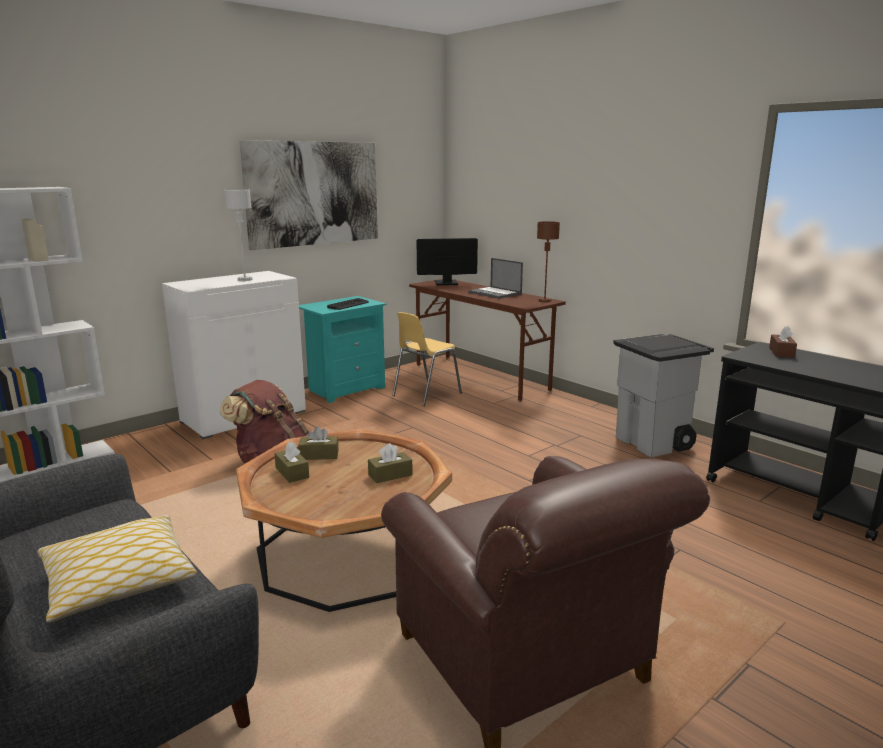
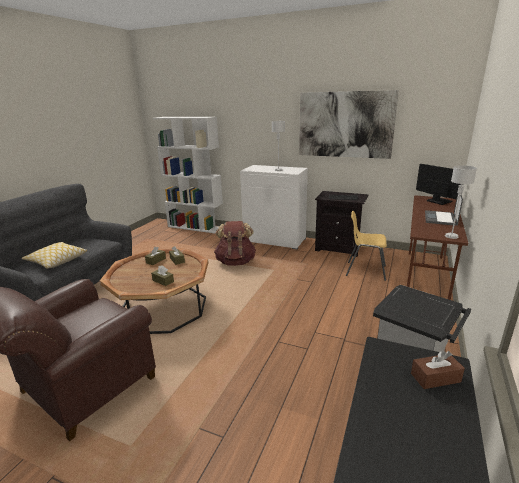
camera: 65 degrees right, 5 degrees up
(345, 389) = (339, 248): turquoise nightstand -> black nightstand
(544, 301) = (451, 236): brown table lamp -> grey table lamp

